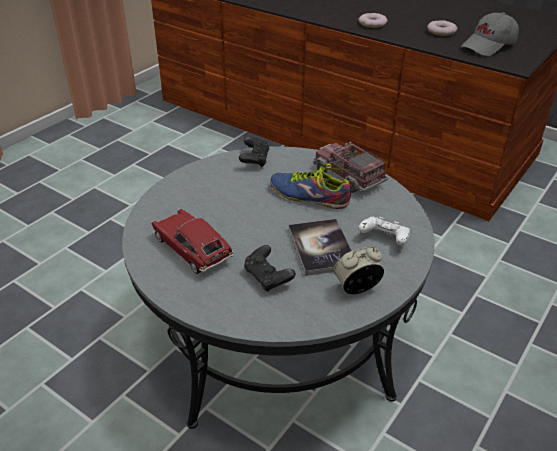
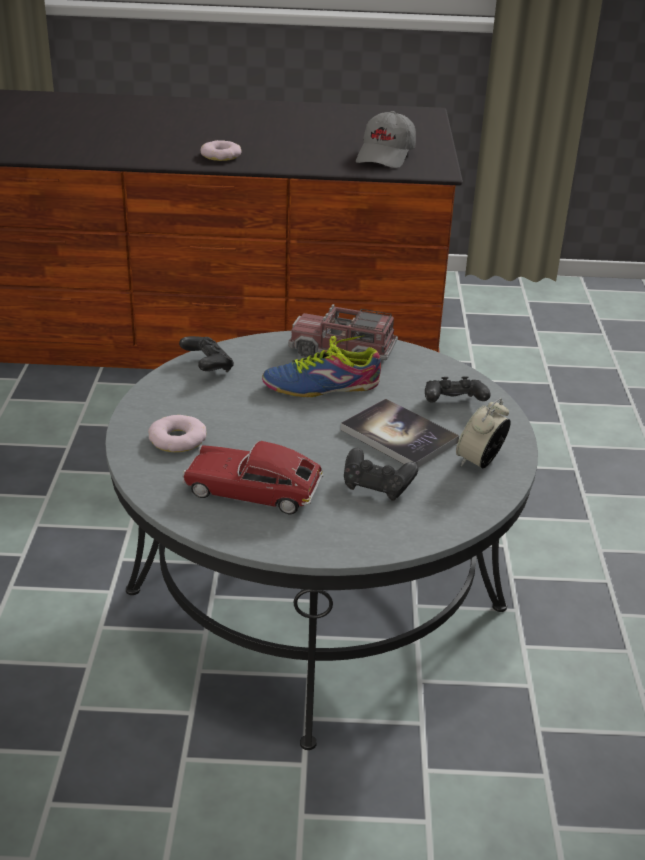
camera: 35 degrees left, 5 degrees down
(384, 239) = (453, 404): white game controller -> black game controller
(441, 31) = (314, 149): donut -> donut (177, 439)

